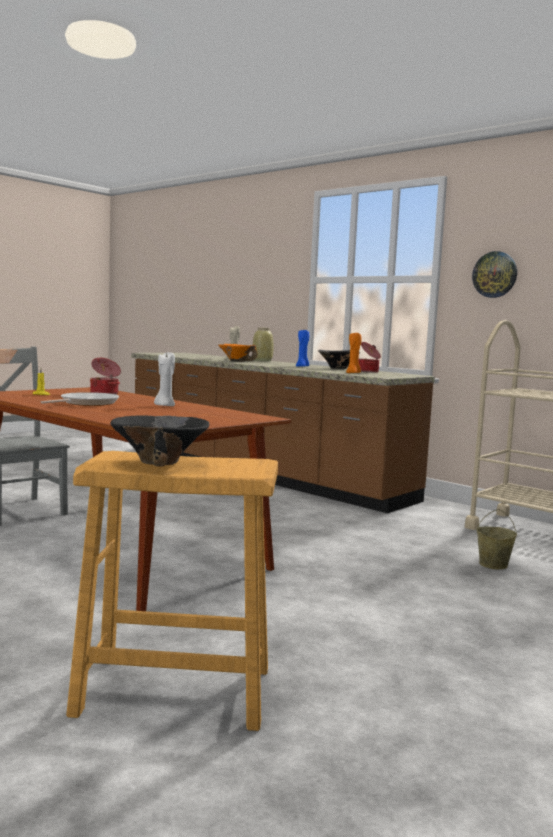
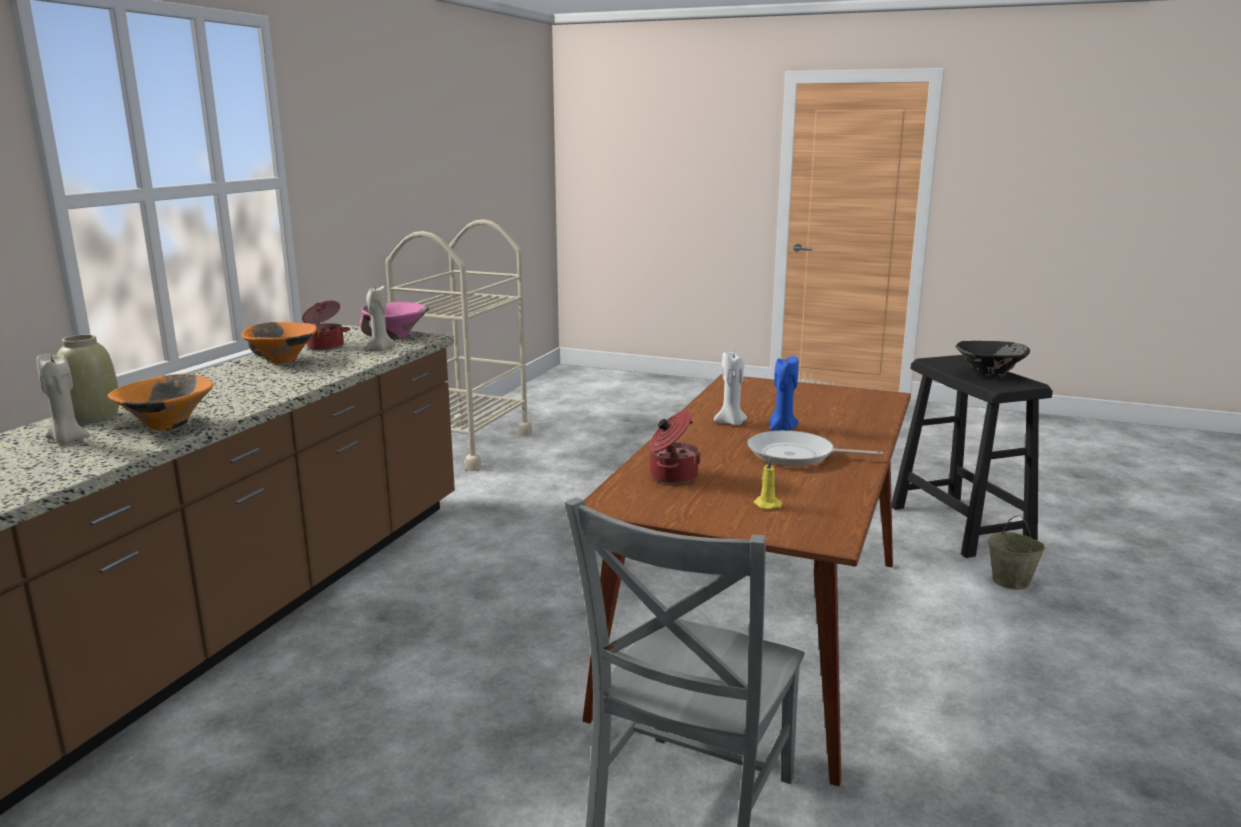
camera: 110 degrees left, 10 degrees up
(173, 690) = (961, 526): beige stool -> black stool
(302, 366) = (261, 378): blue candle -> blue candle (782, 429)
(337, 368) = (282, 361): black bowl -> orange bowl
(353, 373) = (380, 349): orange candle -> beige candle
(388, 375) = (396, 336): none -> pink bowl
(493, 565) = (590, 458): beige bucket -> beige bucket (1011, 581)
(495, 274) = (342, 172): wall clock -> none

